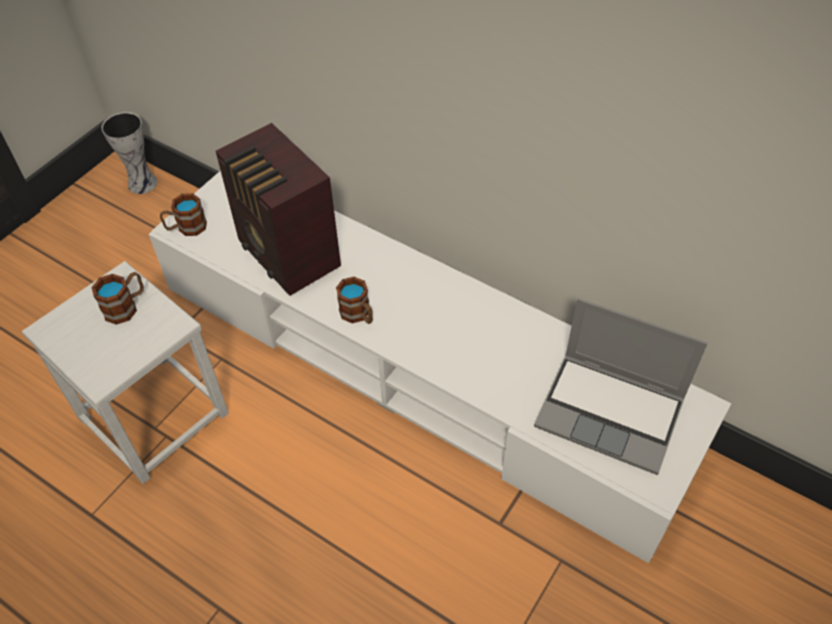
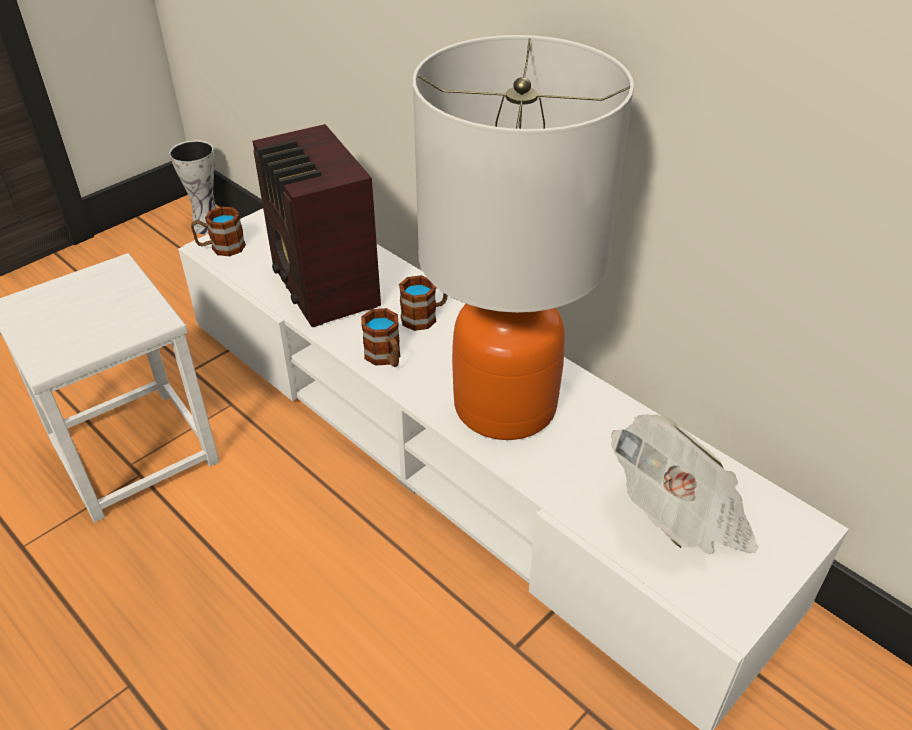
camera: 10 degrees right, 10 degrees down
(126, 306) = (110, 295): mug -> mug (425, 316)
(462, 343) = (504, 405): none -> table lamp
(611, 413) = (680, 514): laptop -> newspaper

